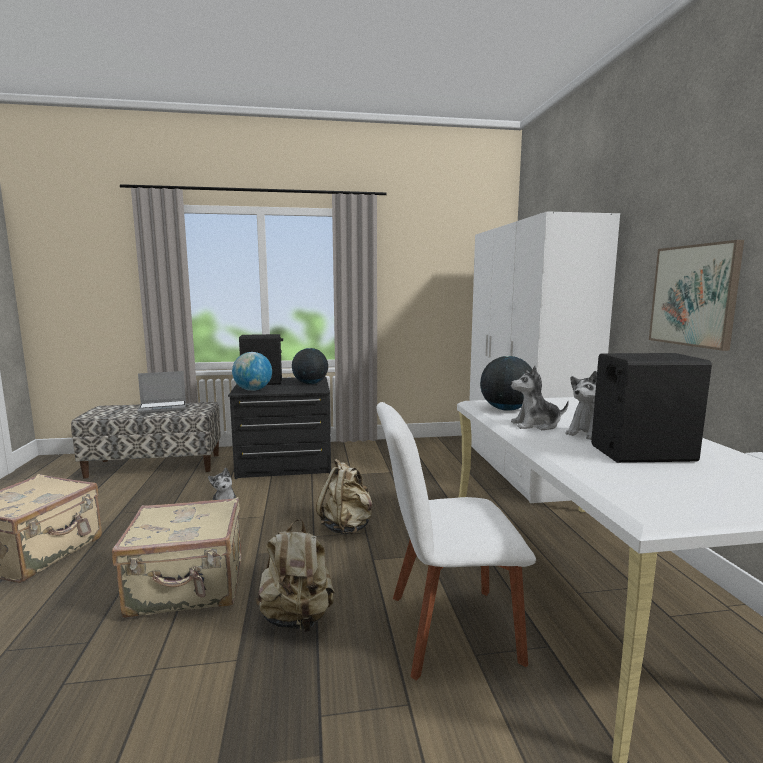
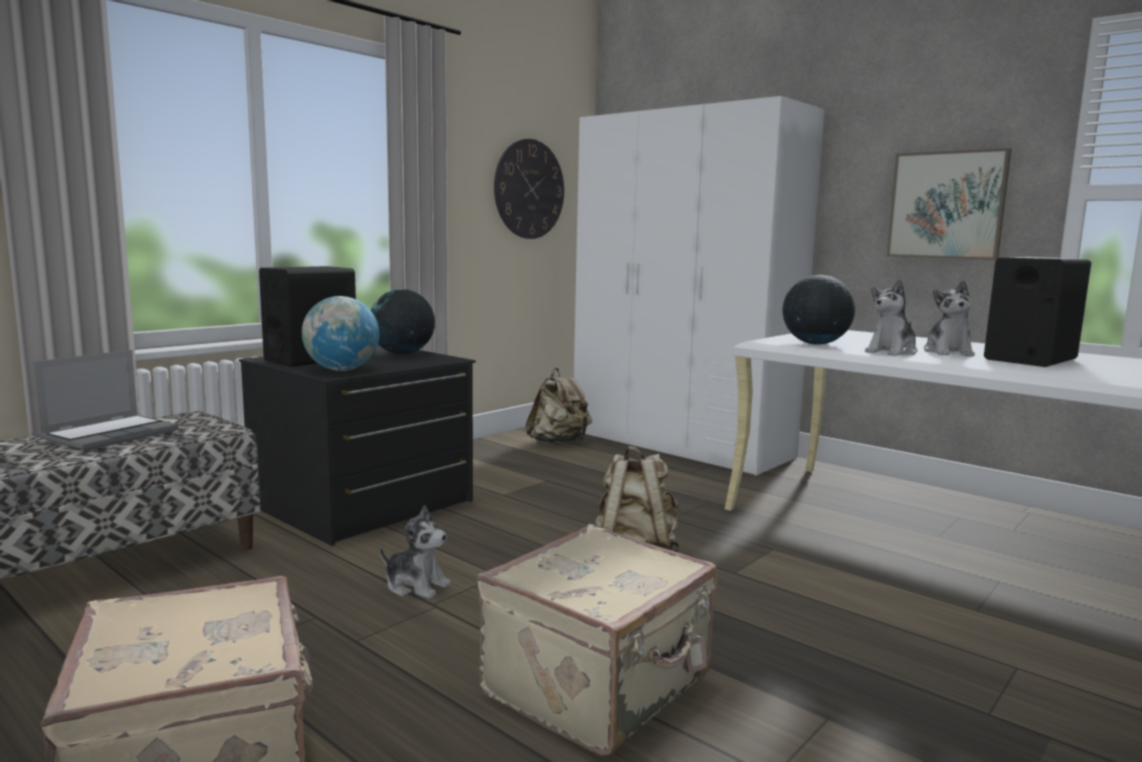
camera: 40 degrees left, 0 degrees up
(297, 618) = (793, 655): beige backpack -> beige backpack (559, 443)
(446, 629) = (921, 603): white chair -> none
(451, 283) = (529, 189): none -> wall clock

